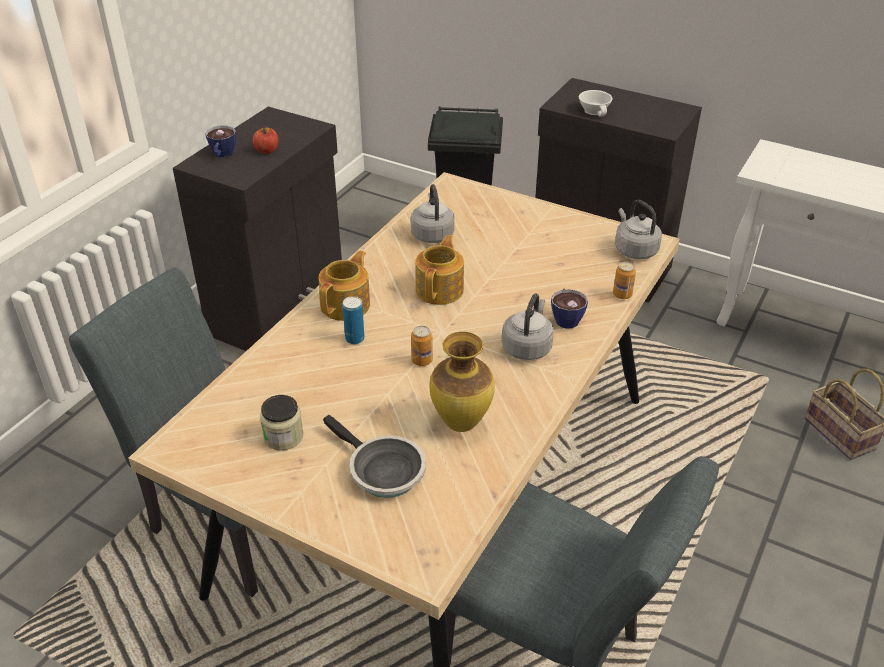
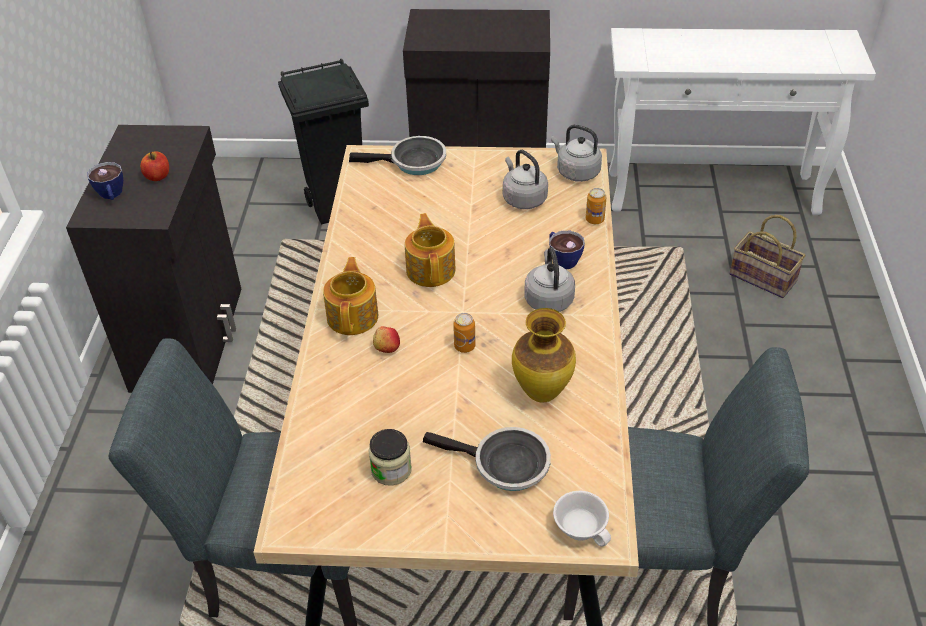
camera: 25 degrees left, 5 degrees up
(355, 339) = (387, 348): can -> apple
(432, 234) = (382, 214): grey kettle -> grey kettle (523, 198)
(490, 201) = (413, 162): none -> frying pan
(595, 111) = (457, 39): white cup -> white cup (582, 527)

